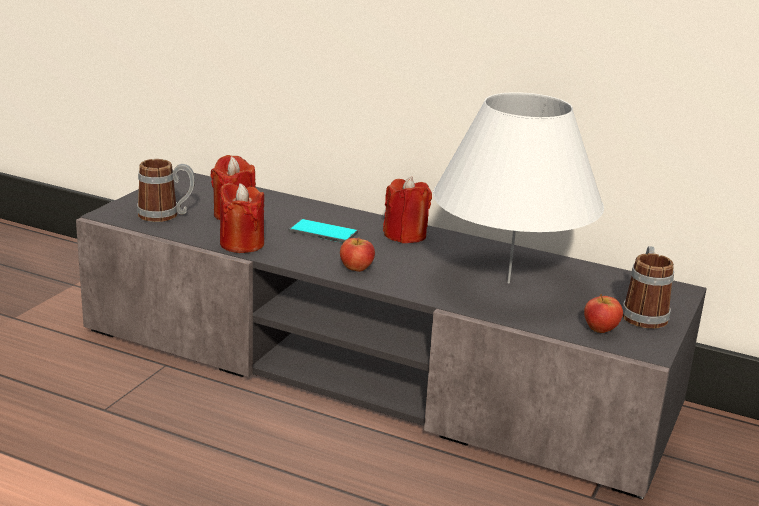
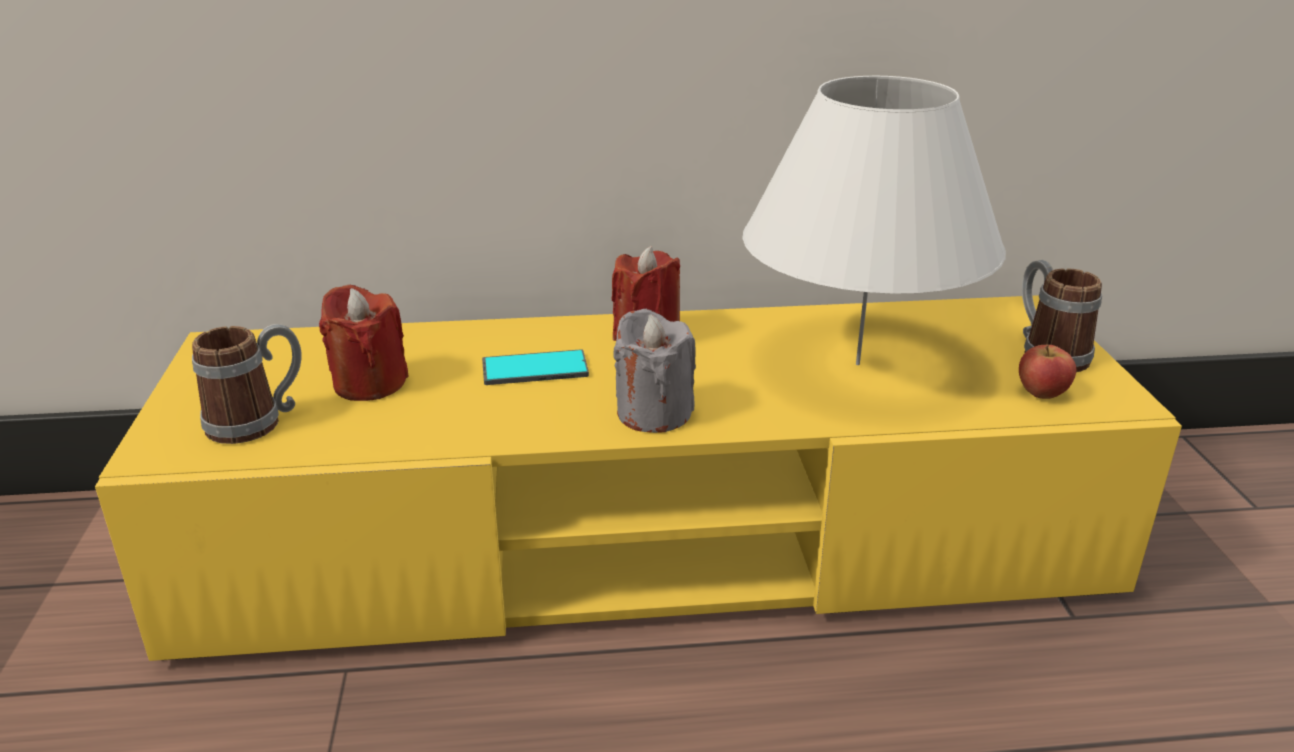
camera: 30 degrees left, 5 degrees up
(242, 244) = (441, 431): red candle -> none
(356, 269) = (653, 413): apple -> grey candle
(373, 369) = (647, 544): grey tv stand -> yellow tv stand

